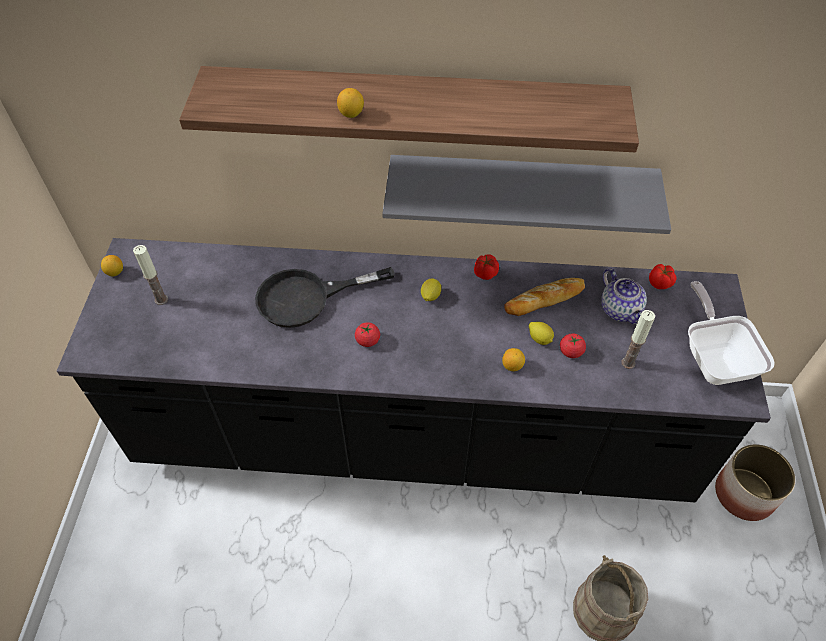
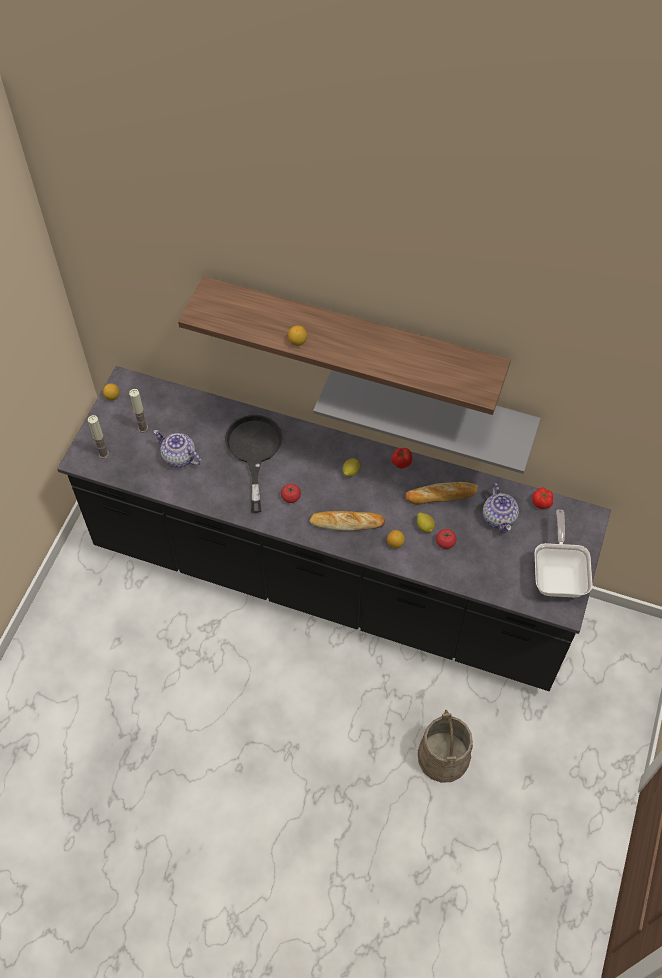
camera: 15 degrees right, 5 degrees up
(215, 324) = (179, 458): none -> teapot
(307, 298) = (254, 451): black frying pan -> black frying pan turned 90 degrees clockwise
(445, 354) = (346, 522): none -> bread
(628, 363) = (487, 562): candle -> candle (103, 454)
(744, 493) = (602, 696): planter -> none

